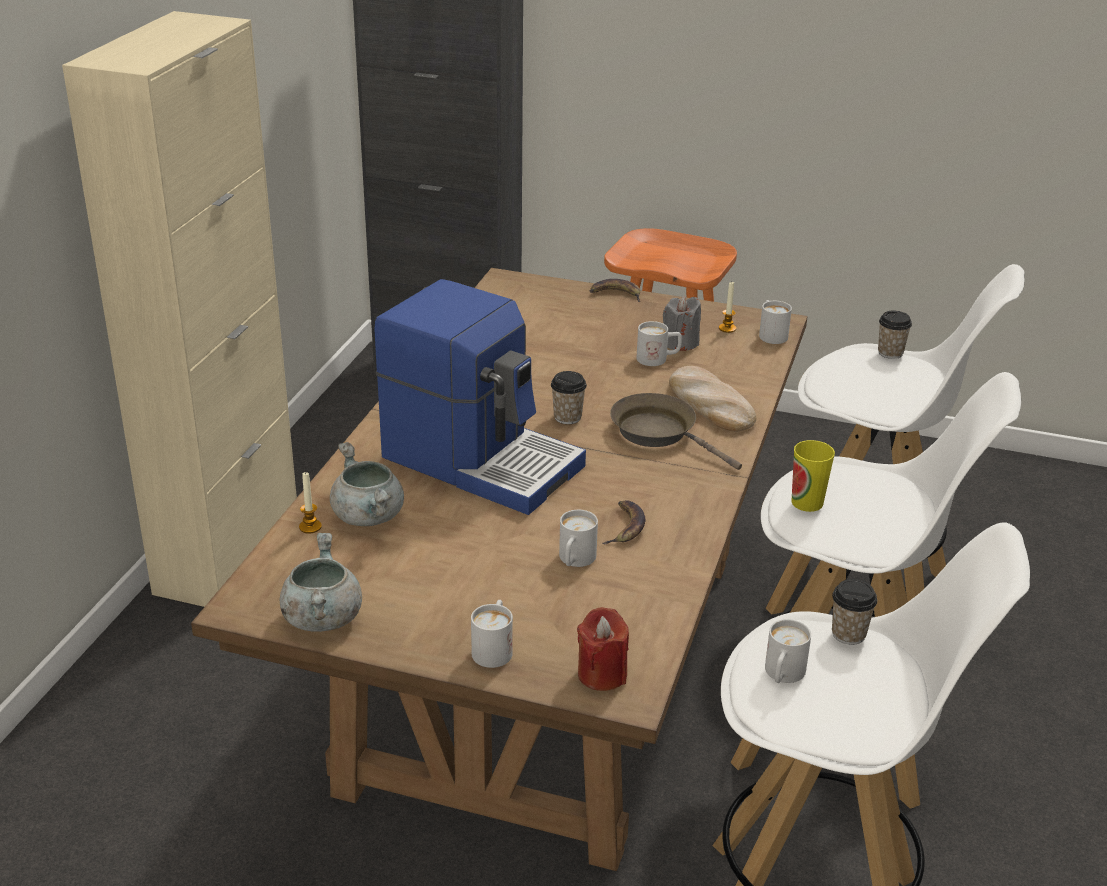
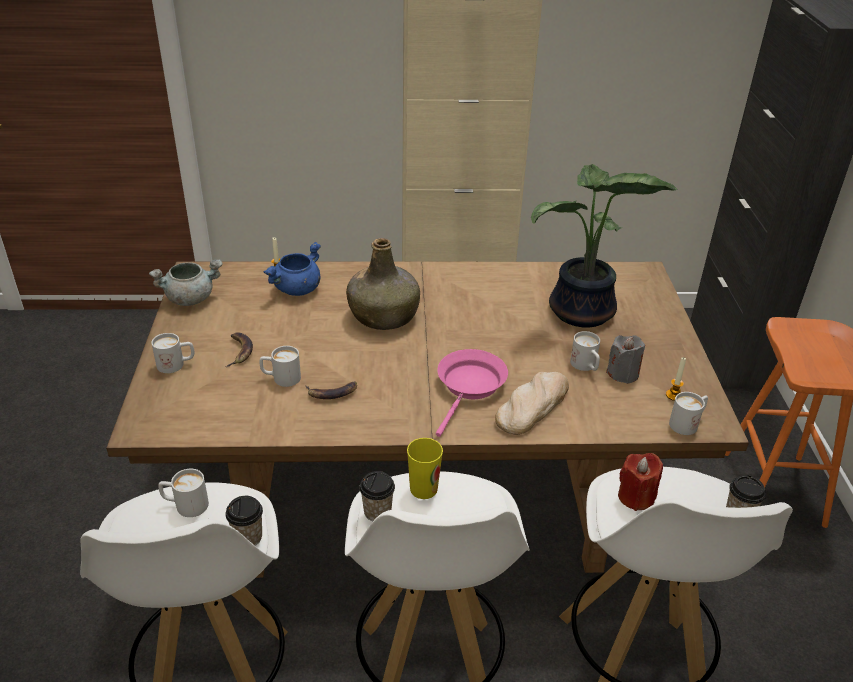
camera: 70 degrees right, 5 degrees up
(370, 517) = (297, 289): grey cooking pot -> blue cooking pot
(482, 460) = (384, 315): coffee machine -> green bottle
(563, 337) = (581, 314): none -> potted plant
(567, 417) = (463, 339): cup -> cup (377, 512)
(602, 674) = (159, 413): red candle -> red candle (636, 497)
(615, 294) = (677, 325): banana -> banana (239, 351)
(659, 433) = (469, 387): brown frying pan -> pink frying pan

